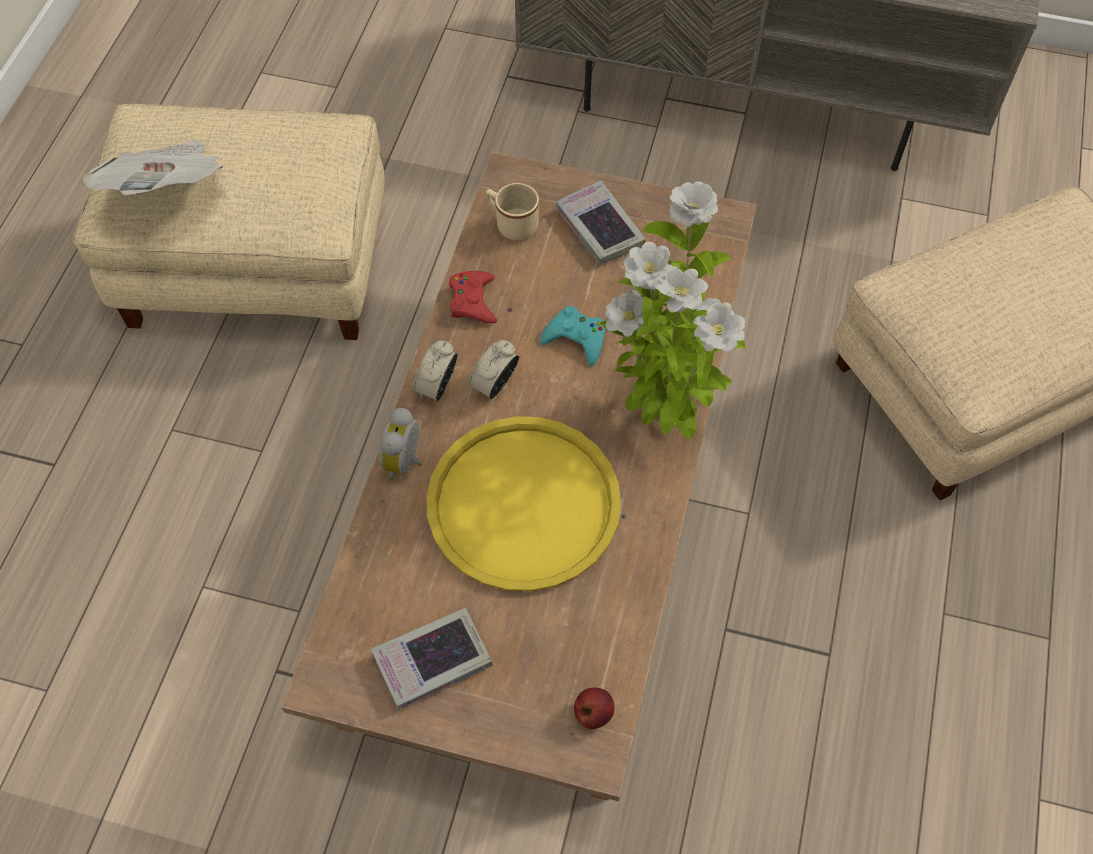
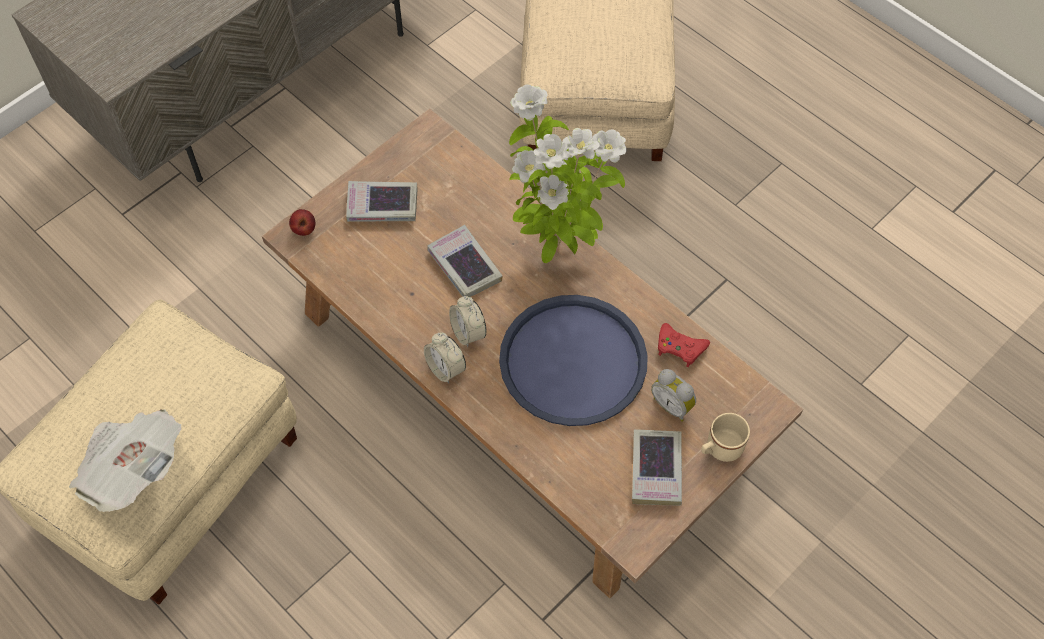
camera: 60 degrees left, 0 degrees up
(406, 462) = (495, 416): alarm clock -> alarm clock (672, 405)
(473, 301) = (388, 312): red game controller -> red game controller (680, 347)
(511, 224) = (338, 256): beige mug -> beige mug (720, 449)
(523, 504) = (573, 361): yellow tray -> blue tray
(576, 338) = (464, 266): turquoise game controller -> book
(593, 713) = (743, 395): apple -> apple (304, 230)

